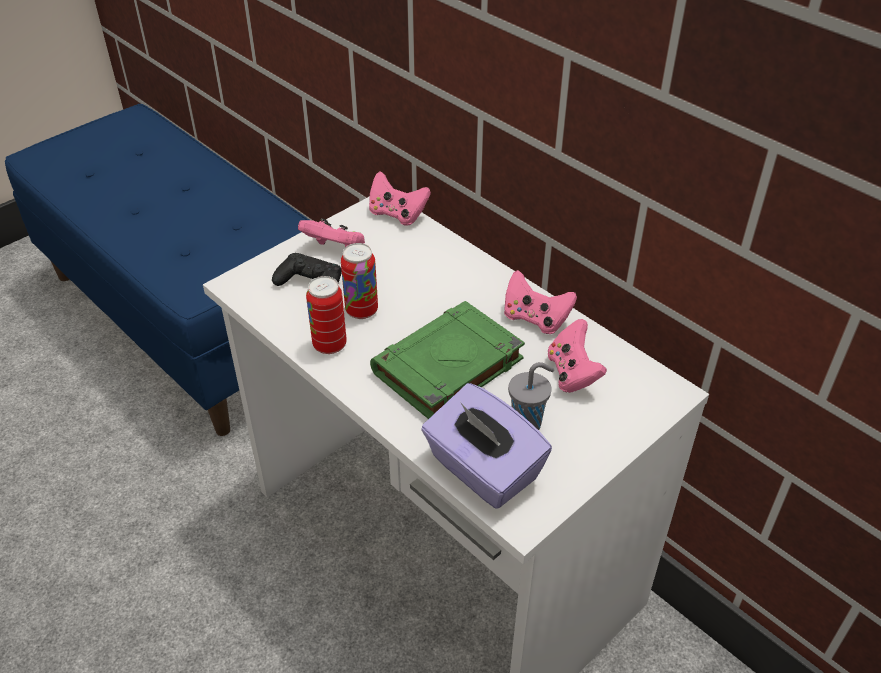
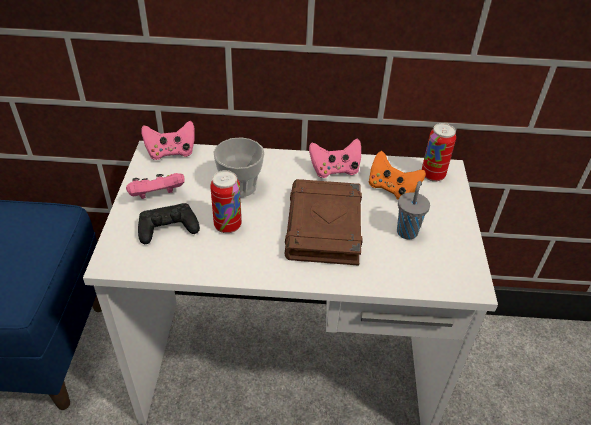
camera: 45 degrees left, 0 degrees up
(329, 345) = (235, 260): can -> can (432, 175)
(419, 281) = (240, 186): none -> cup
(447, 367) = (324, 228): green book -> brown book
(482, 470) = (419, 273): purple tissue box -> none
(572, 373) = (392, 189): pink game controller -> orange game controller

